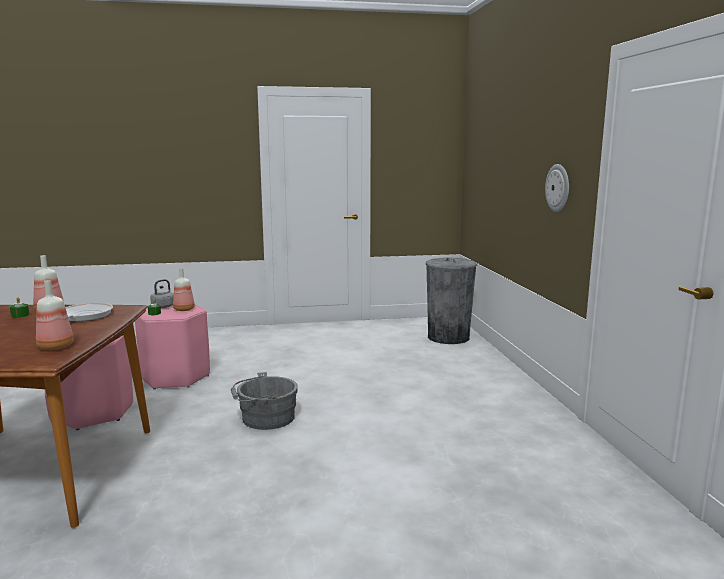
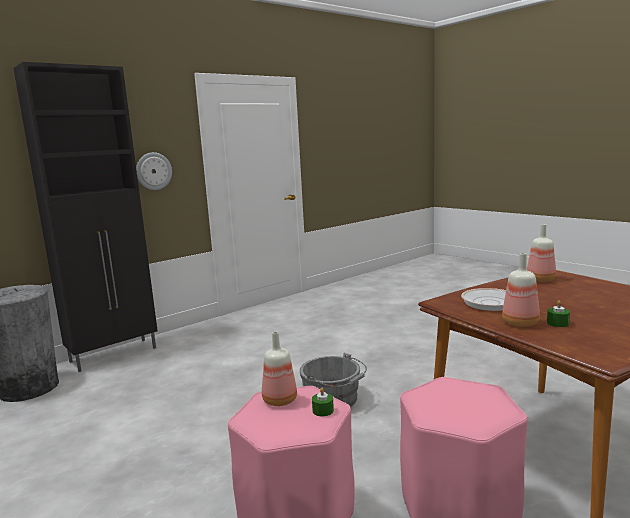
camera: 120 degrees left, 0 degrees up
(164, 306) = (280, 425): grey kettle -> none
(489, 361) = (115, 354): none -> black cabinet

